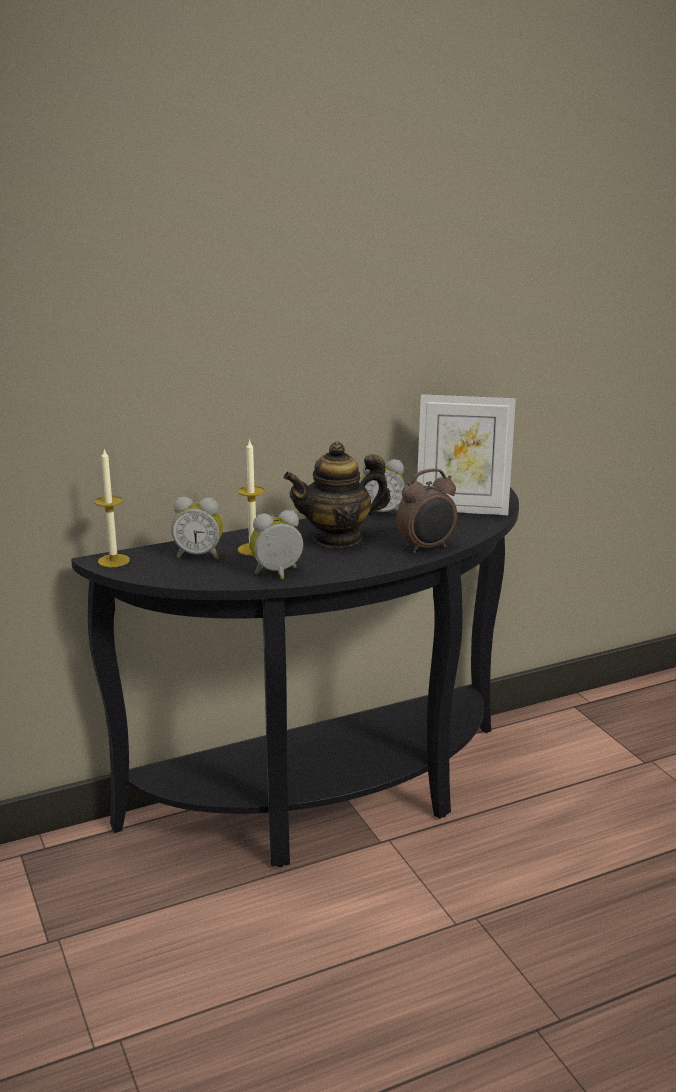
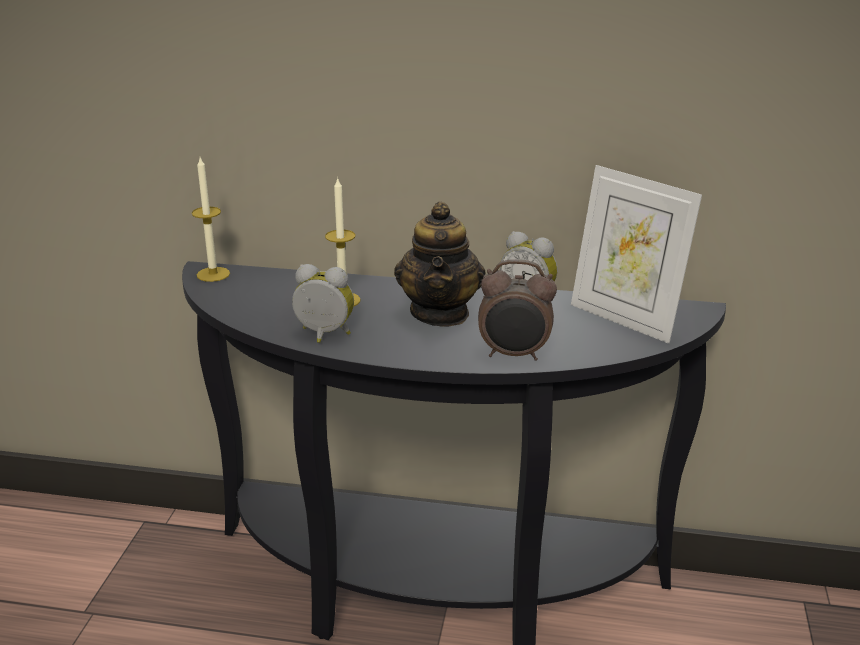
camera: 35 degrees right, 5 degrees up
(199, 555) = (288, 291): alarm clock -> none
(337, 538) = (440, 313): teapot -> teapot turned 105 degrees counterclockwise

